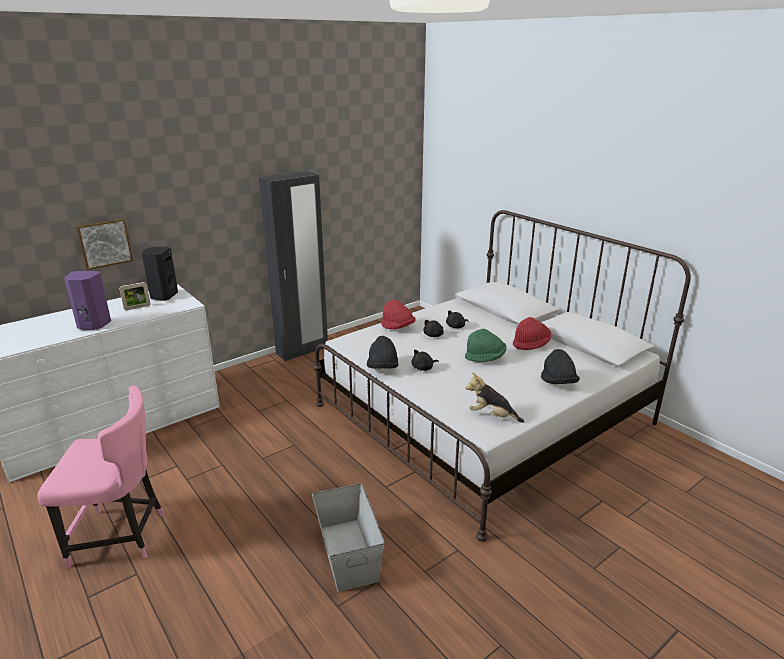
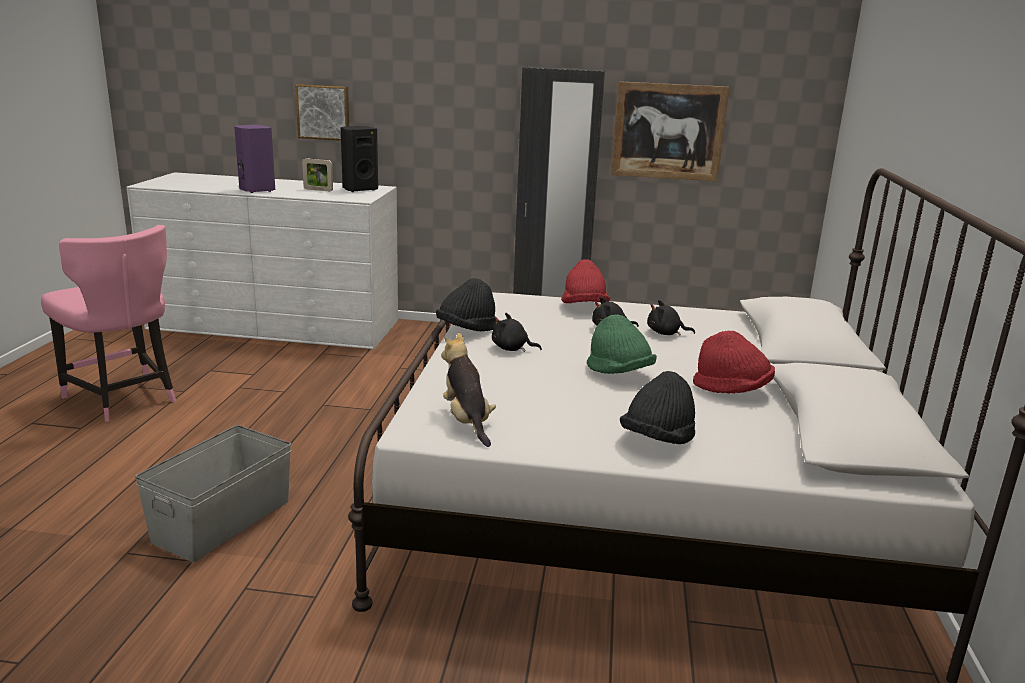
camera: 45 degrees right, 5 degrees down
(344, 201) = (668, 131): none -> picture

